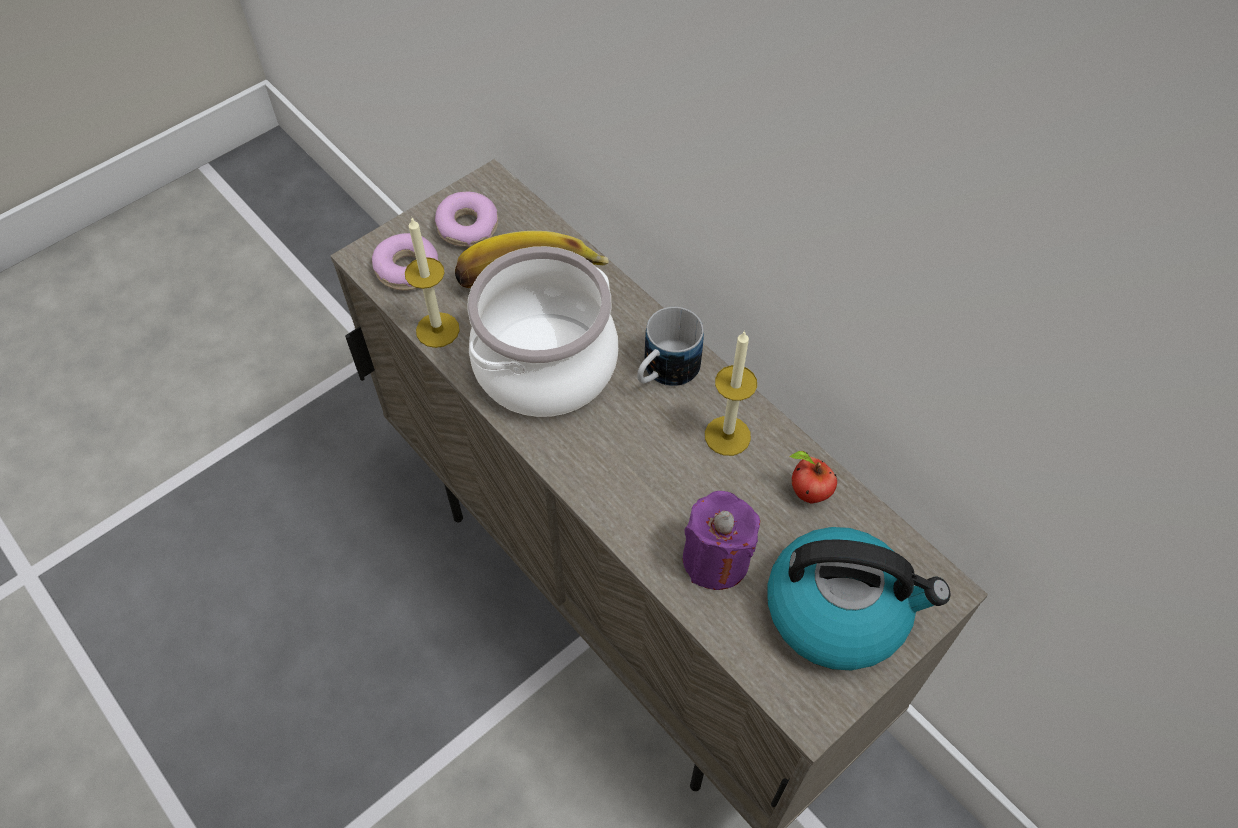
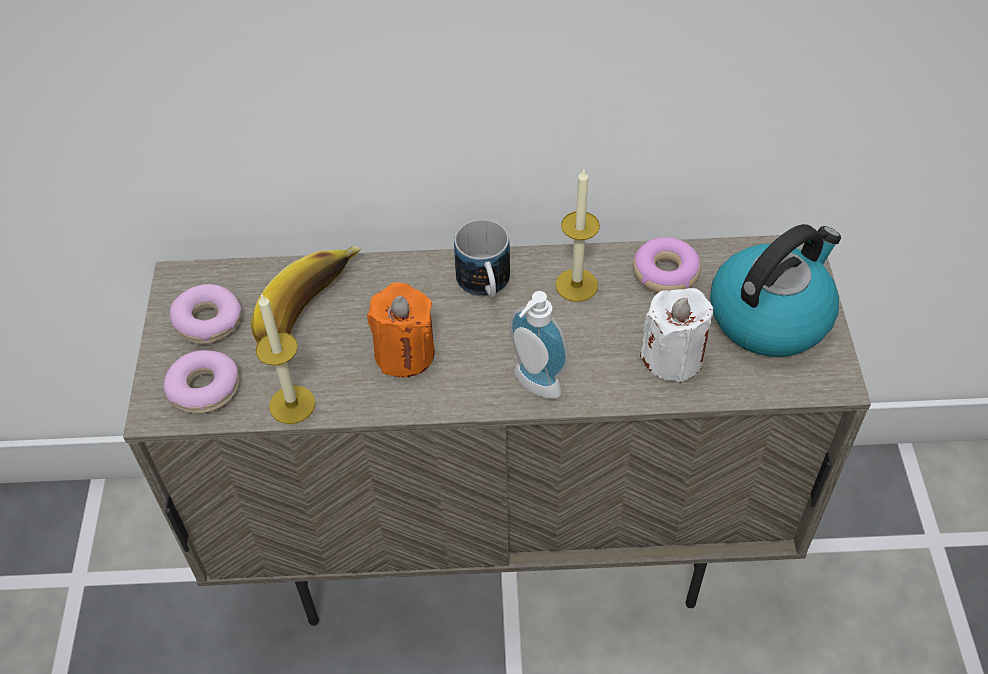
camera: 50 degrees left, 5 degrees down
(546, 366) = (404, 353): cooking pot -> orange candle
(591, 475) = (533, 387): none -> soap dispenser
(716, 559) = (673, 357): purple candle -> white candle
(807, 493) = (665, 272): apple -> donut

